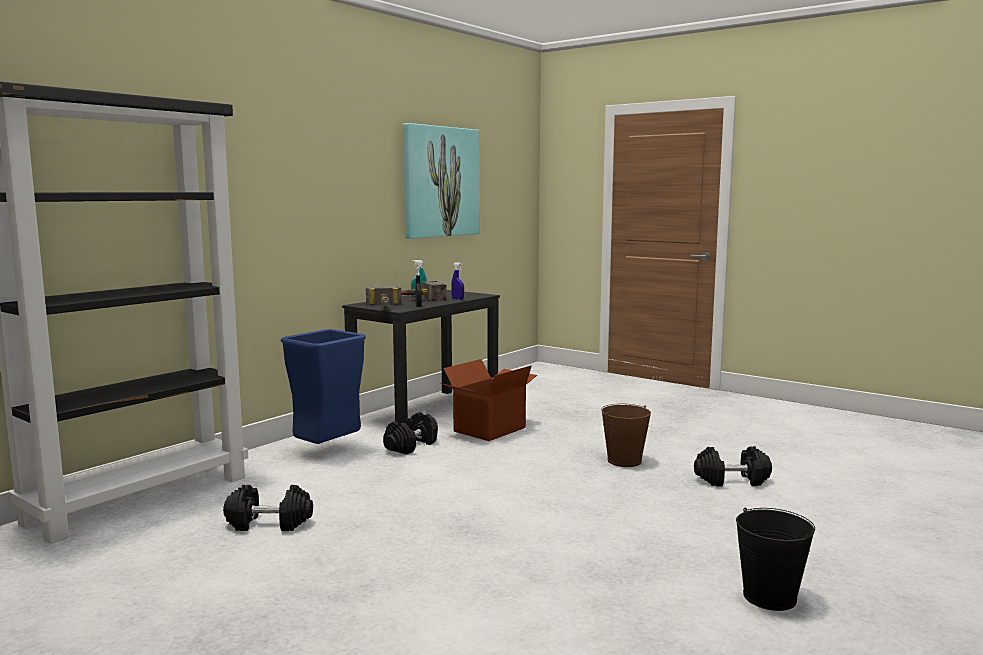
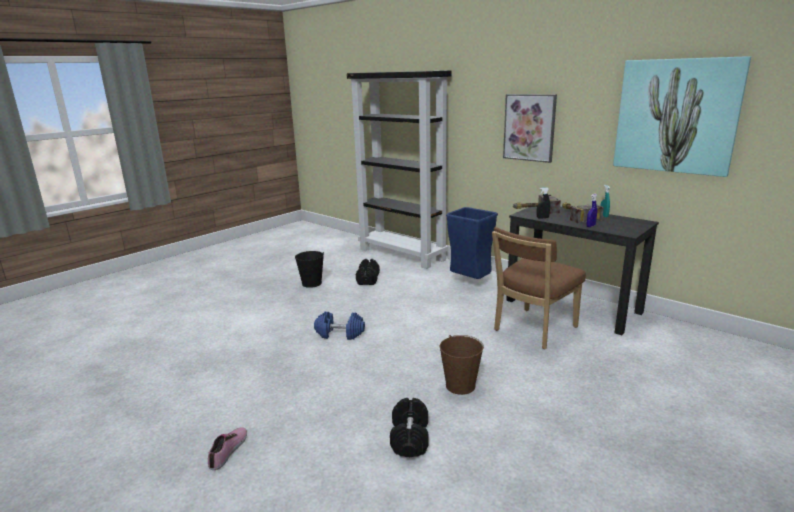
camera: 95 degrees right, 10 degrees up
(316, 203) = (529, 127): none -> picture
(411, 446) = (485, 304): black dumbbell -> none
(488, 429) = (532, 330): cardboard box -> brown chair
(511, 531) = (339, 334): none -> blue dumbbell
(769, 597) = (220, 408): black bucket -> black bucket (311, 283)
(843, 571) = (229, 450): none -> shoe

